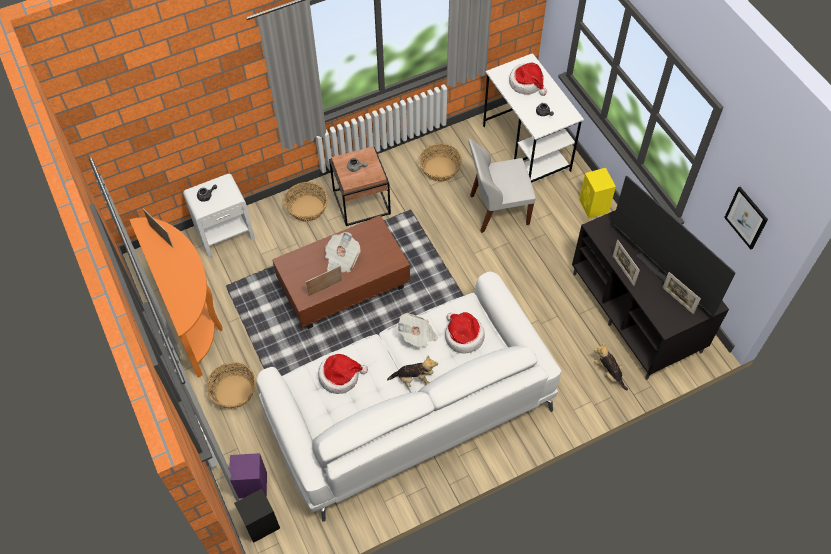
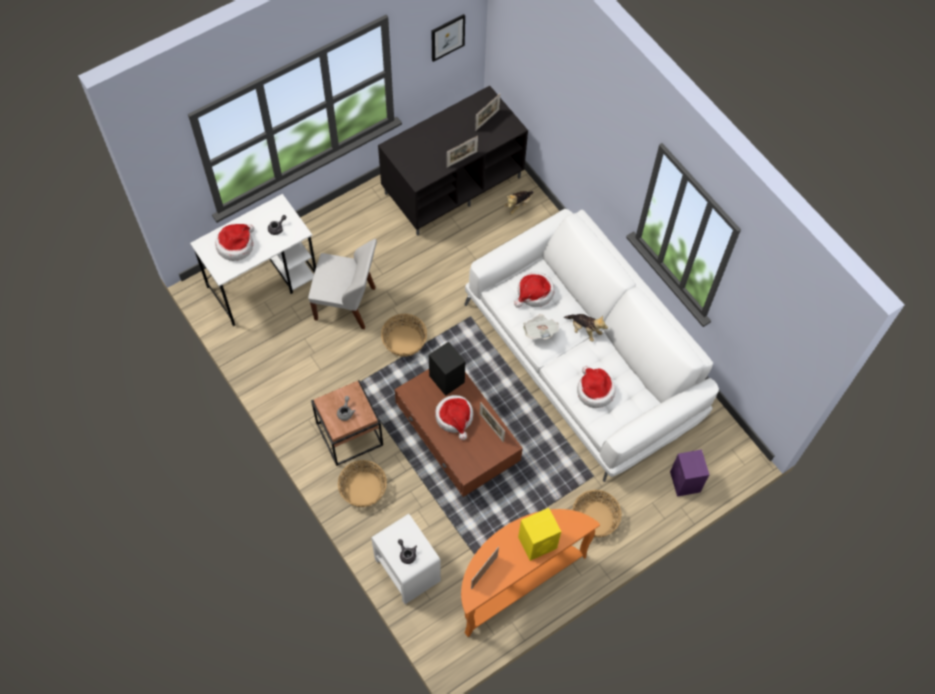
camera: 100 degrees left, 5 degrees up
(260, 524) = (719, 467): black speaker -> black speaker (447, 380)
(341, 259) = (455, 417): newspaper -> hat
(414, 379) = (584, 330): plush toy -> plush toy turned 135 degrees clockwise
(440, 169) = (297, 362): basket -> basket (404, 341)
(497, 210) = (347, 304): white chair -> white chair turned 60 degrees counterclockwise
(594, 206) = (335, 220): yellow speaker -> yellow speaker (538, 542)
(660, 272) = (460, 132): television -> none

